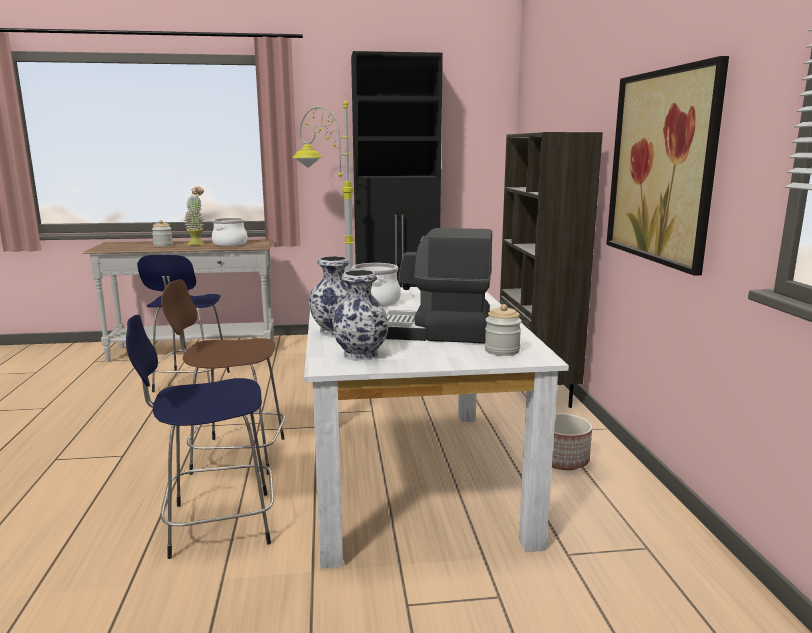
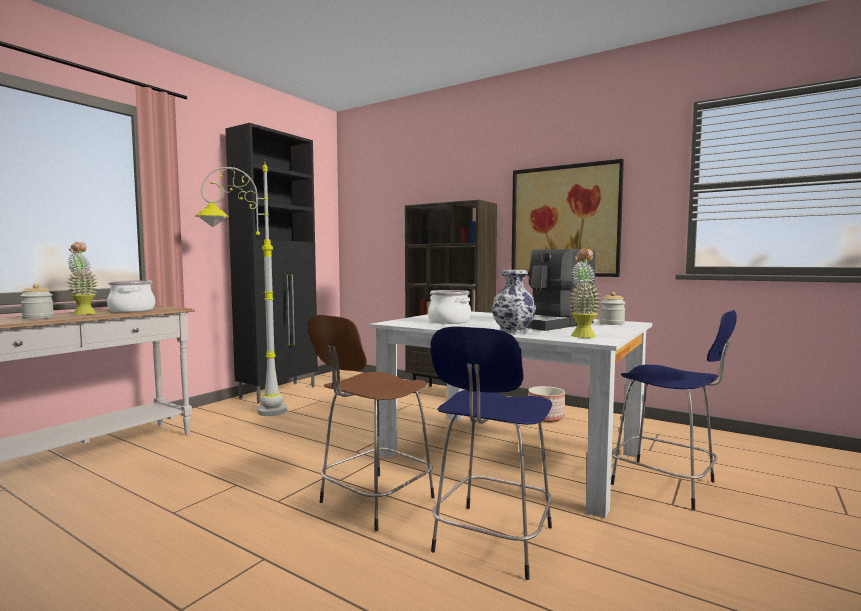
camera: 50 degrees left, 10 degrees down
(191, 383) = (158, 480): blue stool -> blue stool (667, 484)
(361, 355) = (582, 335): vase -> potted plant

